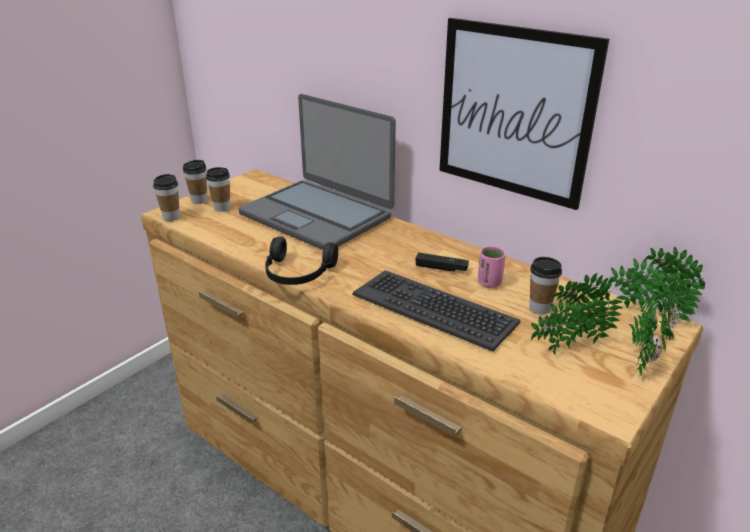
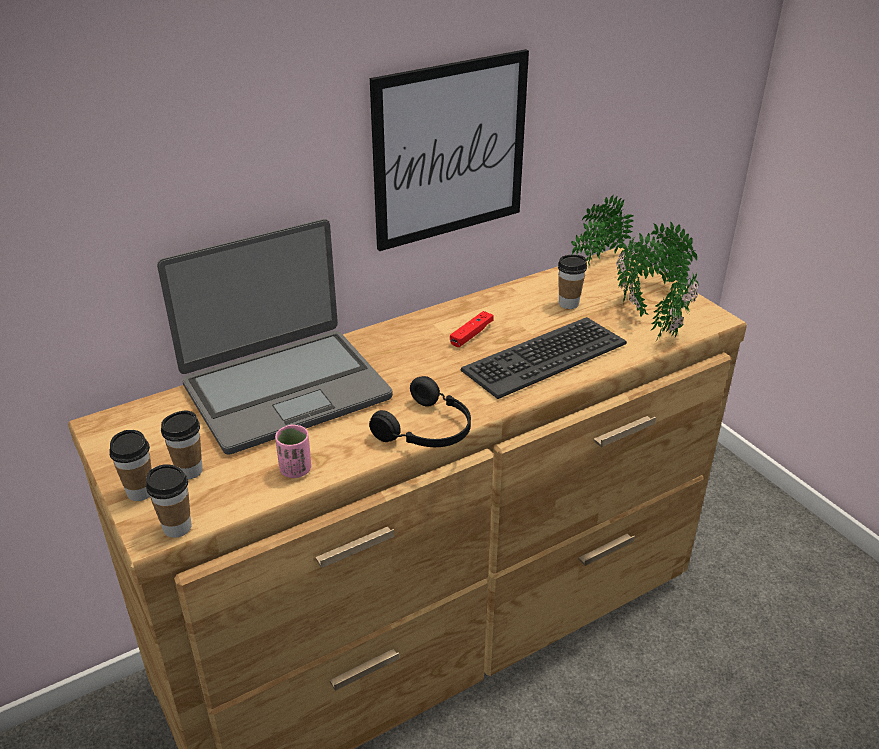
camera: 70 degrees left, 5 degrees up
(441, 268) = (471, 334): black game controller -> red game controller
(489, 283) = (514, 316): pink cup -> pink cup (296, 470)
(549, 383) = (673, 332): none -> potted plant

